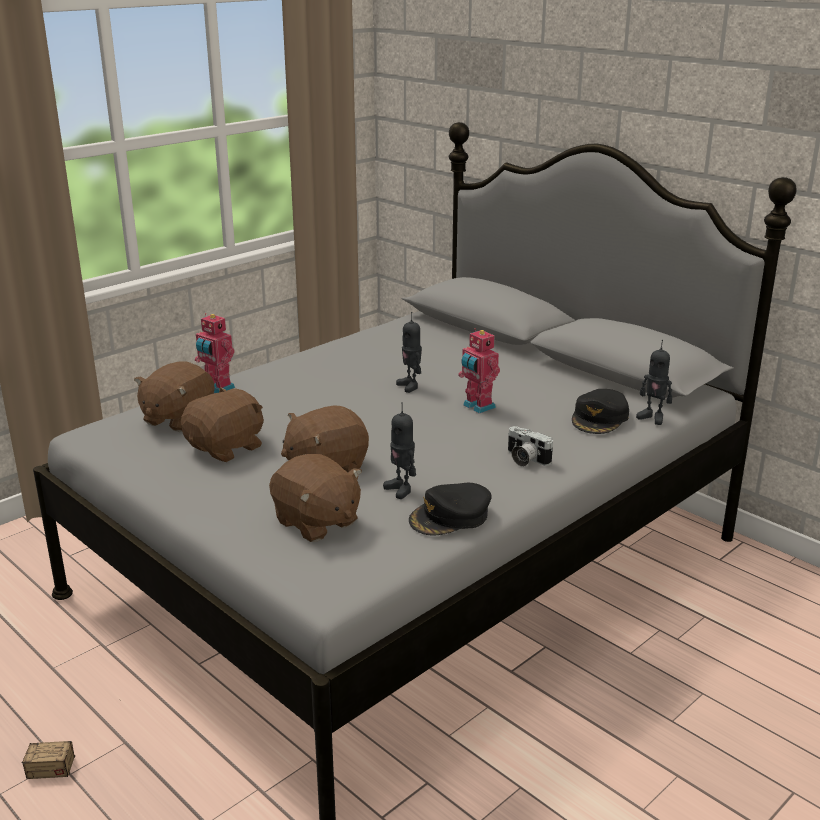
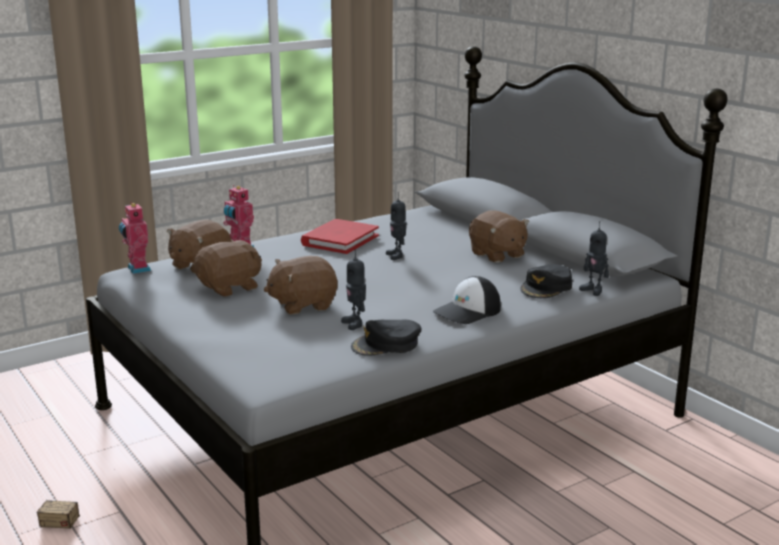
camera: 10 degrees right, 5 degrees down
(316, 522) = (277, 340): brown plush toy -> brown plush toy (497, 255)
(334, 368) = (340, 240): none -> red book
(477, 407) = (446, 273): toy robot -> toy robot (137, 269)
(525, 459) = (468, 311): camera -> cap

